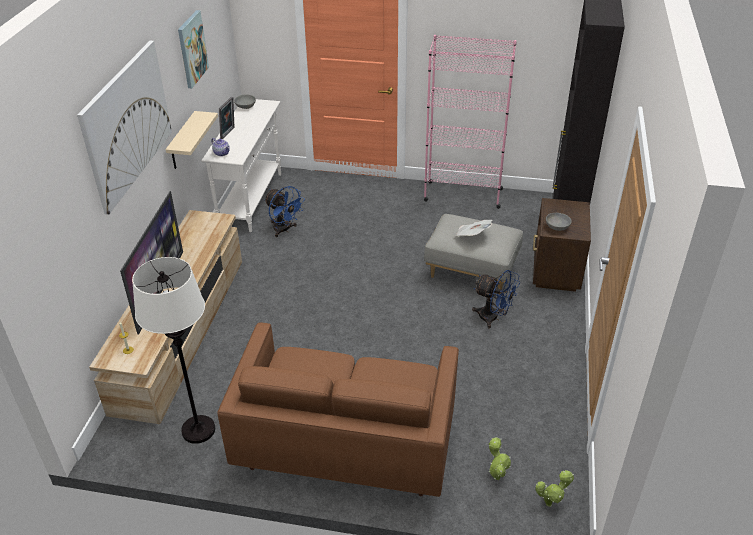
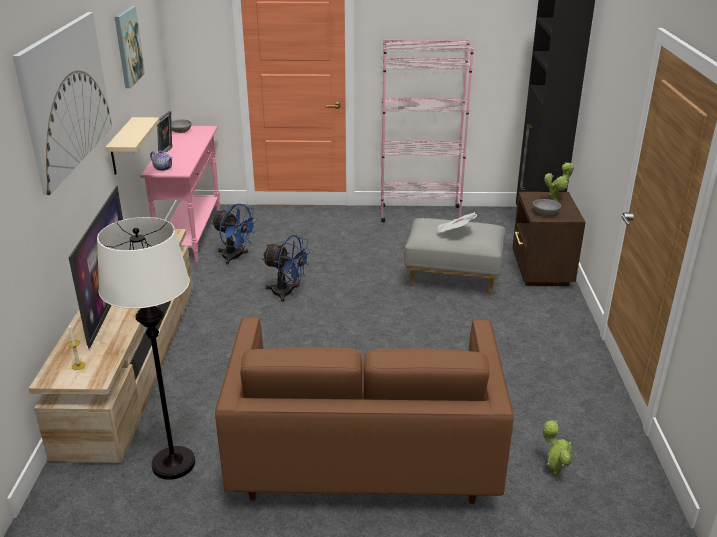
camera: 10 degrees left, 10 degrees down
(251, 200) = (191, 234): white console table -> pink console table
(493, 318) = (491, 317): blue fan -> blue fan (287, 293)
(550, 503) = (628, 492): potted plant -> potted plant (556, 199)

